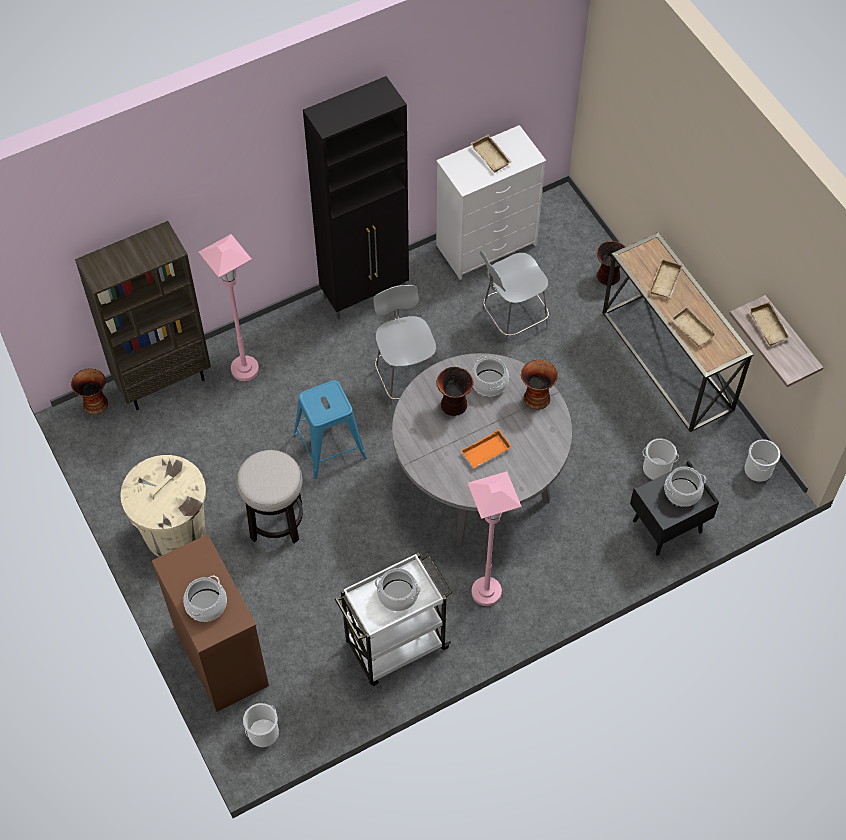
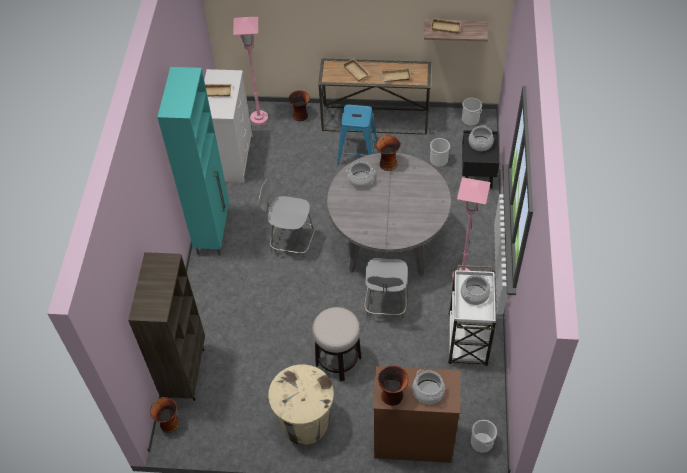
camera: 55 degrees left, 5 degrees down
(244, 369) = (214, 323): pink floor lamp -> pink floor lamp (259, 118)
(330, 446) = (307, 305): blue stool -> blue stool (357, 152)
(366, 293) = (213, 232): black cabinet -> turquoise cabinet
(454, 405) = (363, 203): vase -> vase (393, 395)
(486, 453) = (407, 205): orange tray -> none
(512, 320) = (292, 172): grey chair -> grey chair (385, 306)

